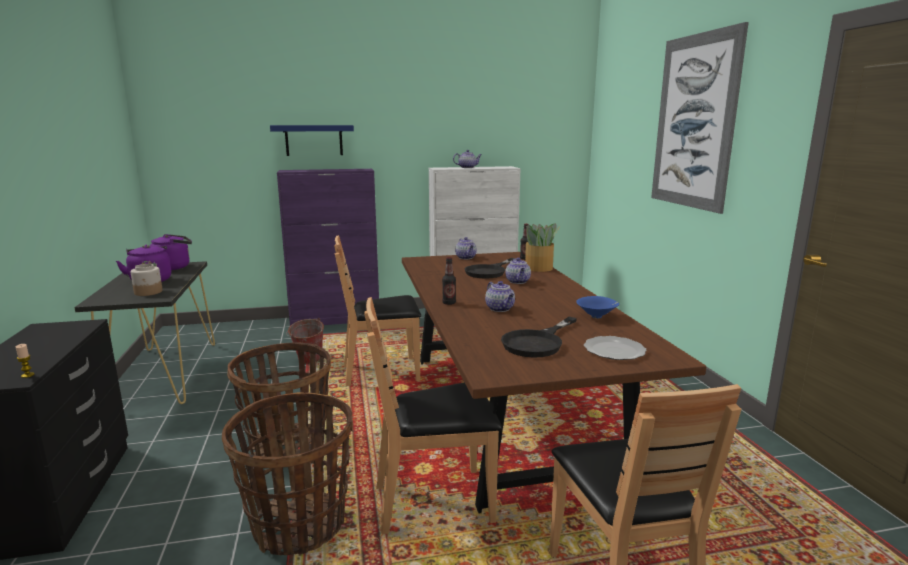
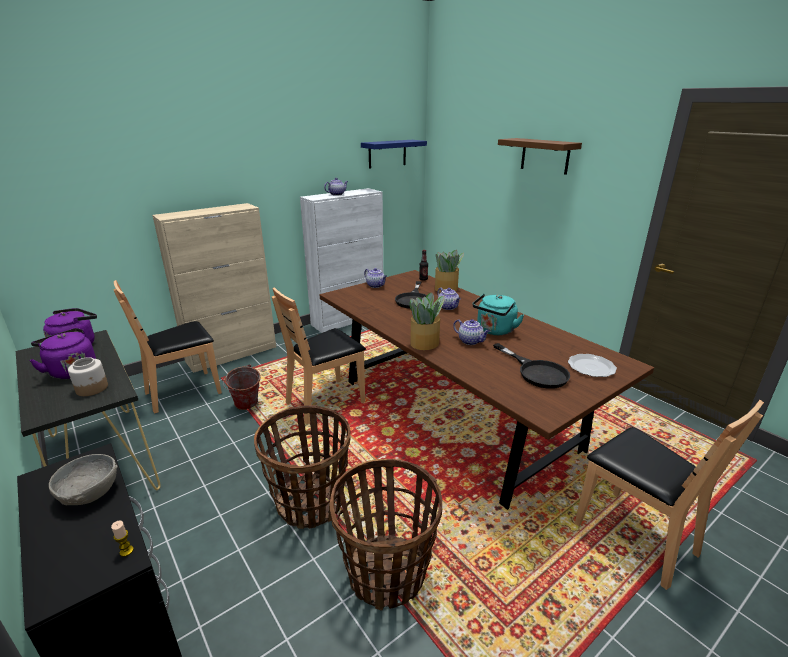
camera: 25 degrees left, 10 degrees up
(54, 341) = (89, 492): none -> grey bowl
(314, 140) = (185, 179): blue shelf -> blue shelf (387, 153)
(336, 319) = (232, 354): purple cabinet -> beige cabinet
(434, 502) = (469, 511): brown chair -> brown chair (184, 392)
(449, 303) = (425, 343): bottle -> potted plant
(537, 342) = (536, 372): black frying pan -> black frying pan turned 45 degrees counterclockwise
(541, 305) = (494, 331): none -> turquoise kettle
(597, 317) = (544, 335): blue bowl -> none
(694, 122) = (545, 156): picture -> brown shelf

